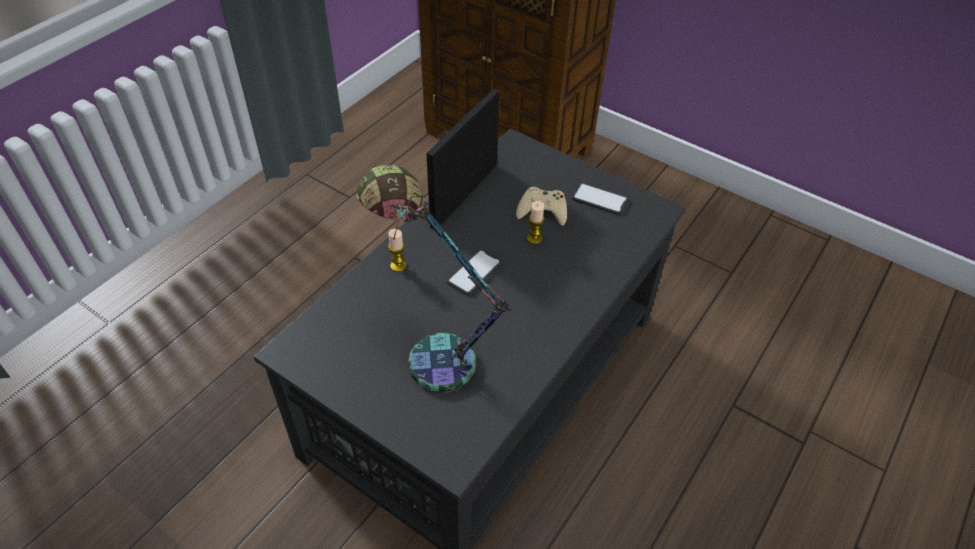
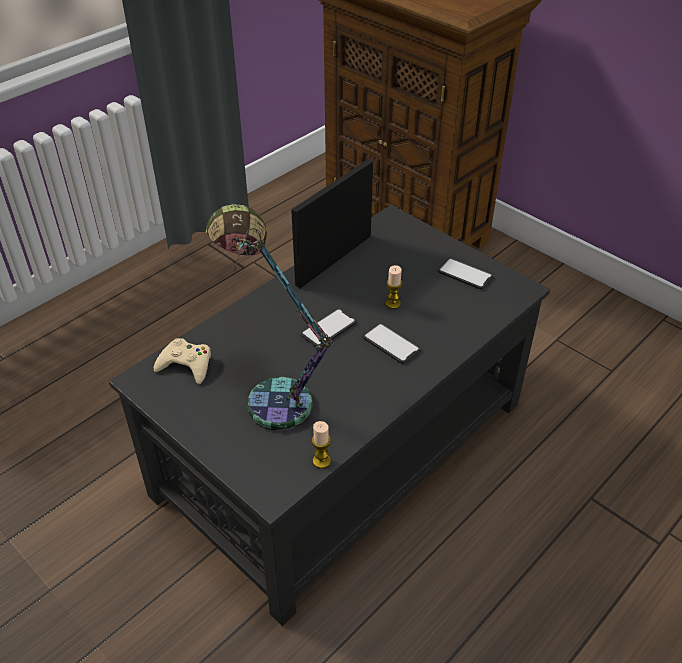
camera: 10 degrees right, 5 degrees down
(398, 266) = (258, 316): candle -> candle (321, 461)
(541, 283) = (391, 343): none -> phone
(542, 210) = (406, 279): beige game controller -> beige game controller (186, 365)

